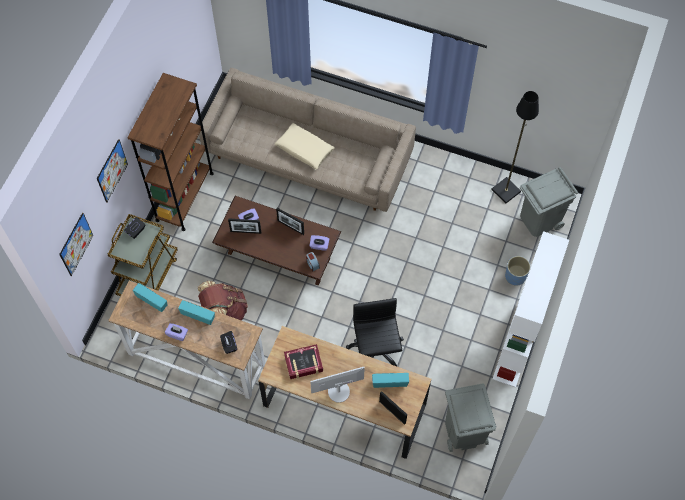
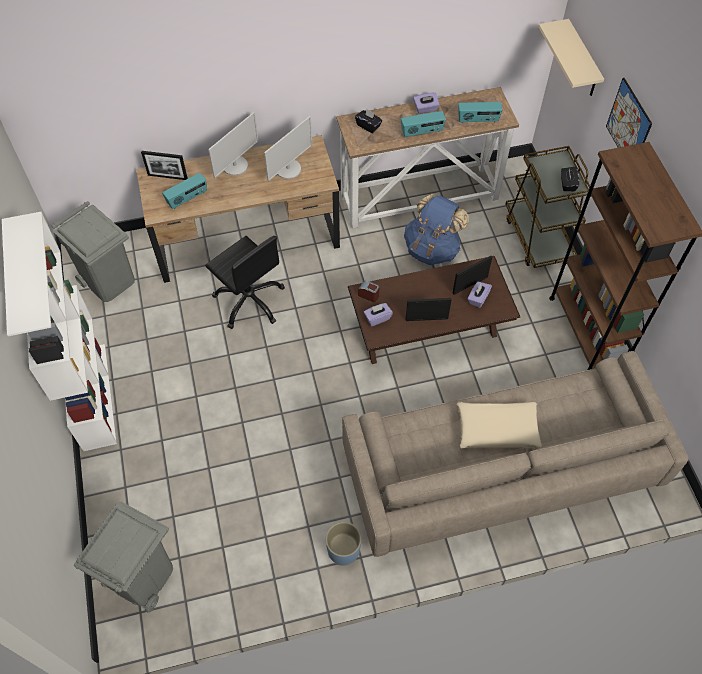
camera: 145 degrees right, 5 degrees down
(76, 244) = (582, 60): picture -> beige shelf
(225, 312) = (432, 248): brown backpack -> blue backpack
(303, 363) = (288, 169): book -> monitor
(506, 190) = (211, 592): black floor lamp -> none
(515, 276) = (136, 476): blue planter -> blue planter (343, 550)

